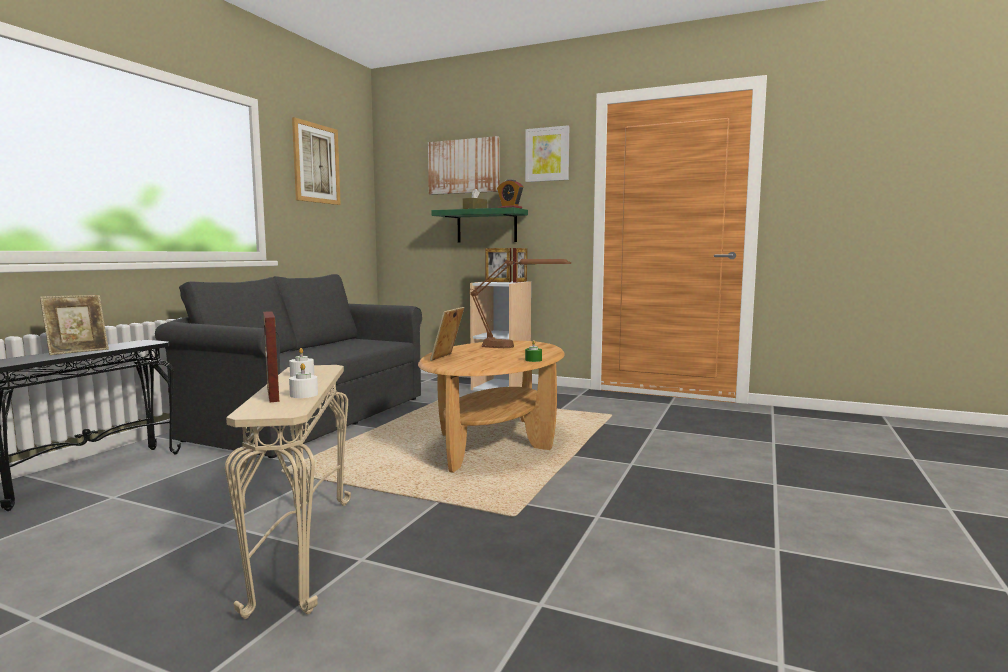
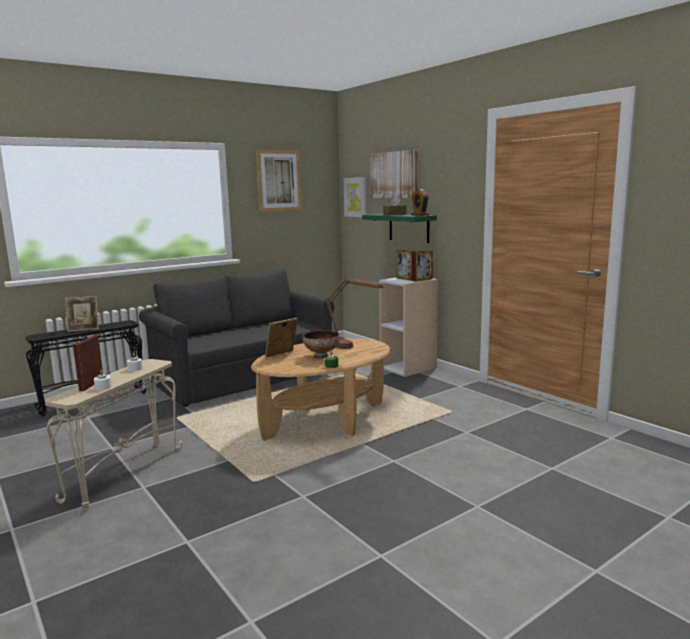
camera: 30 degrees right, 5 degrees up
(499, 354) = (322, 356): none -> bowl
(547, 154) = (451, 166): picture -> picture (356, 197)

